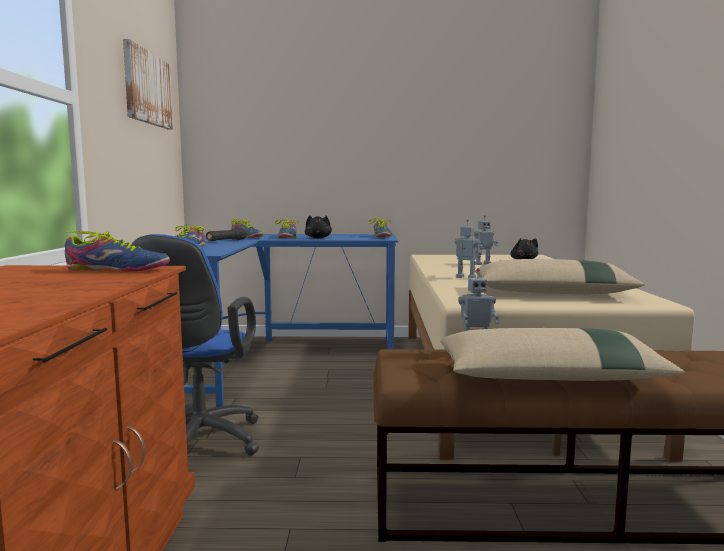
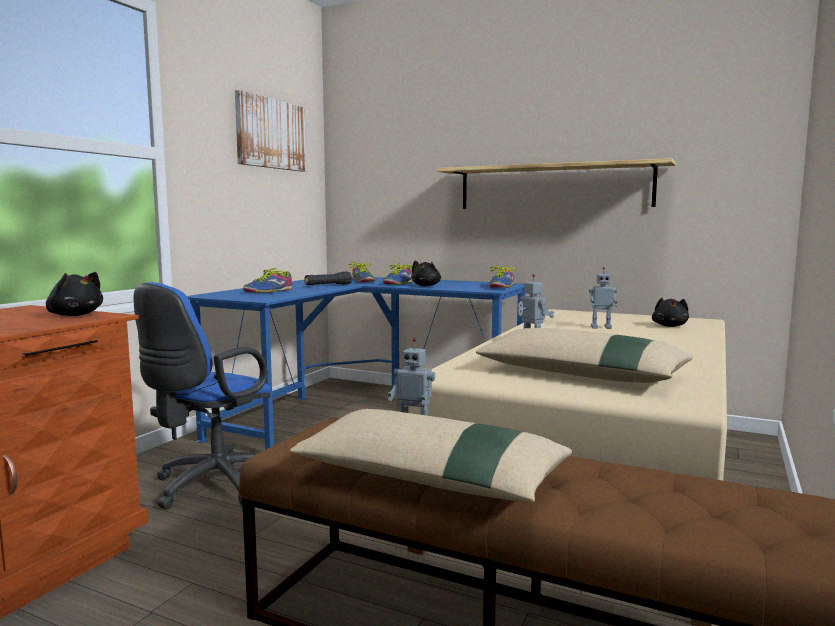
camera: 25 degrees right, 0 degrees up
(118, 269) = (74, 315): shoe -> black plush toy
(411, 151) = (553, 187): none -> shelf

